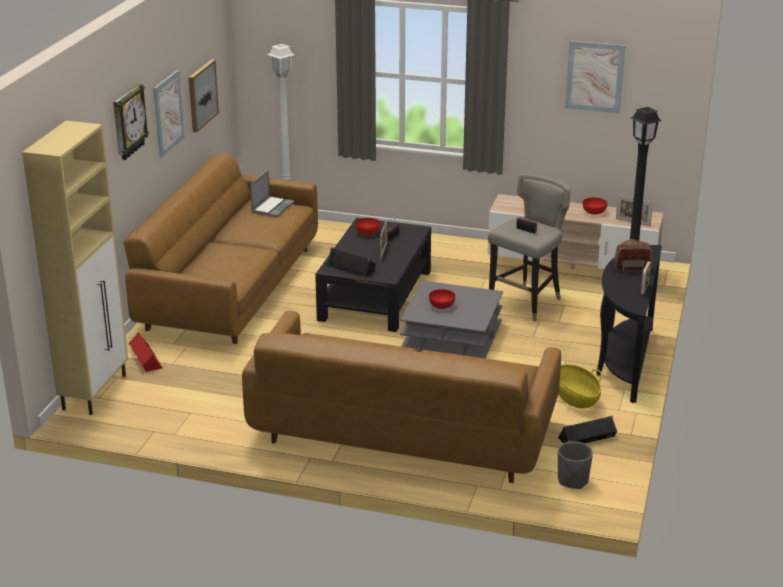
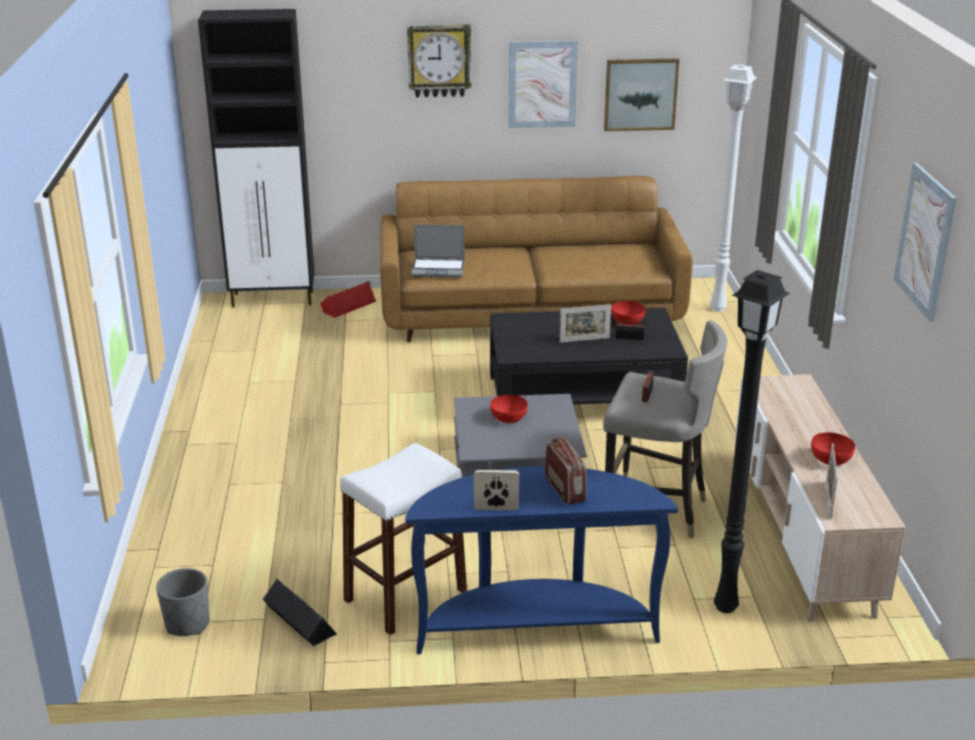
camera: 70 degrees right, 0 degrees up
(95, 391) = (274, 299): beige cabinet -> black cabinet
(272, 207) = (634, 256): laptop -> laptop (439, 269)
(351, 268) = (521, 330): black speaker -> none
(402, 432) = (262, 476): brown sofa -> none
(576, 398) = (405, 595): basket -> white stool
(624, 362) = (535, 627): black console table -> blue console table

